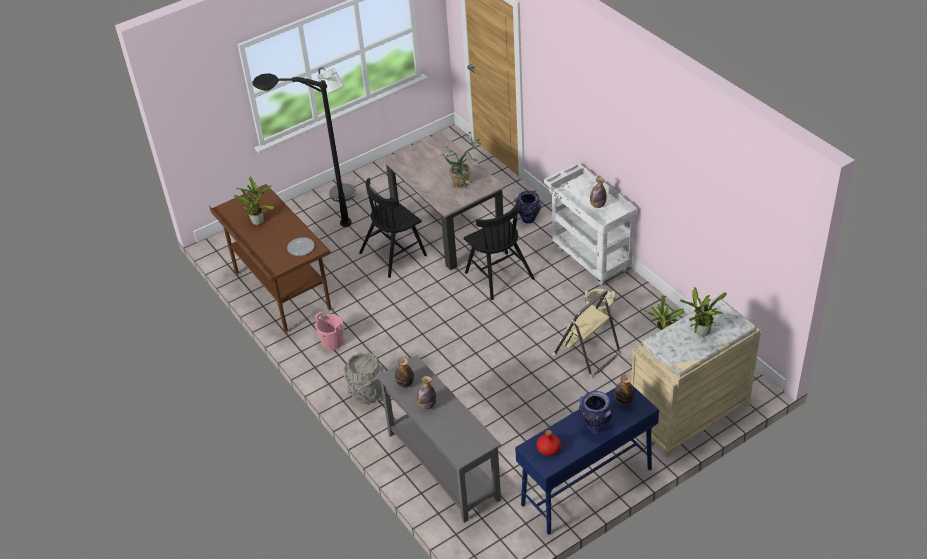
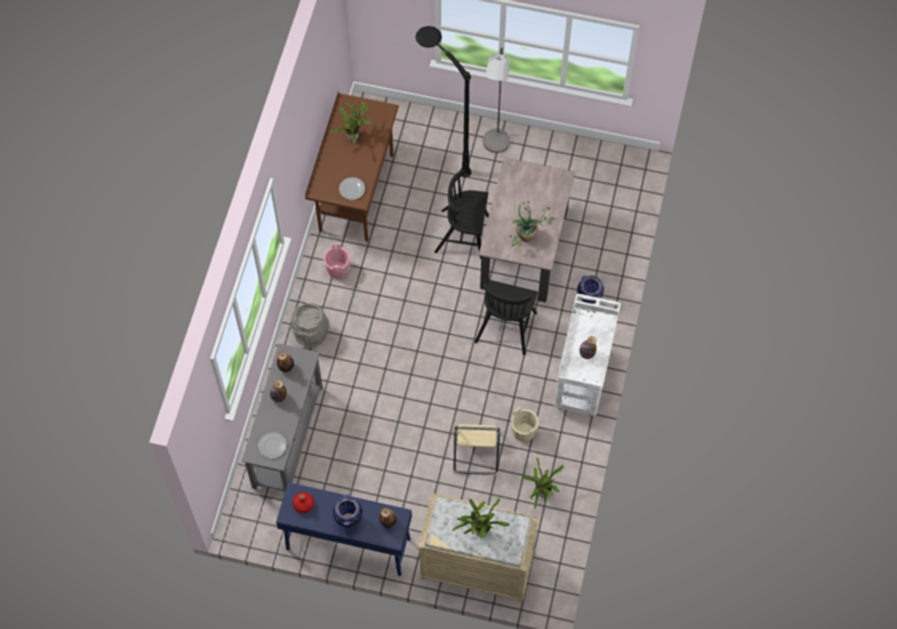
camera: 45 degrees right, 20 degrees up
(469, 437) = (273, 446): none -> plate

